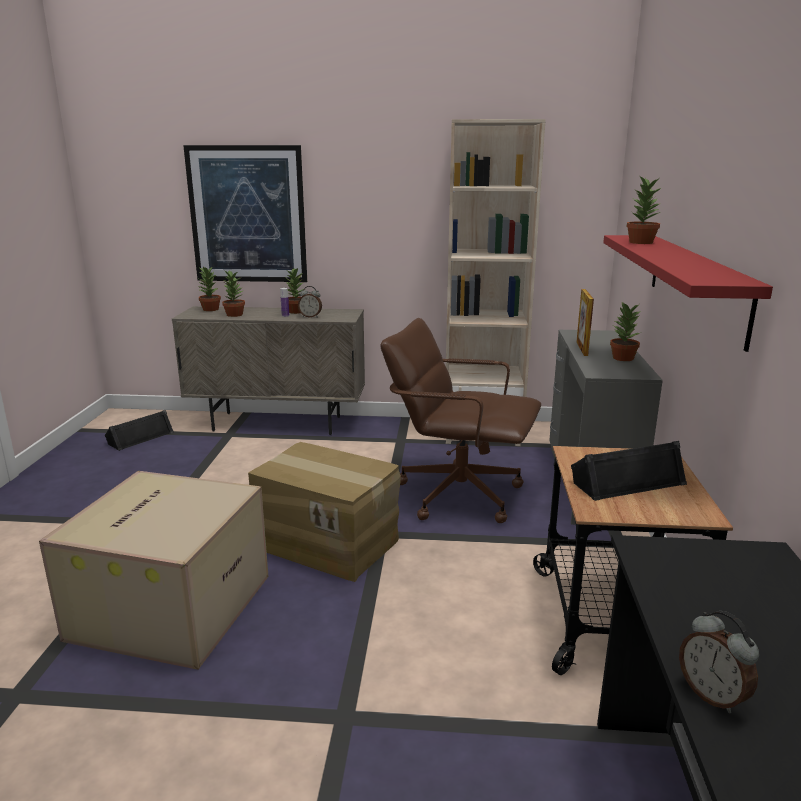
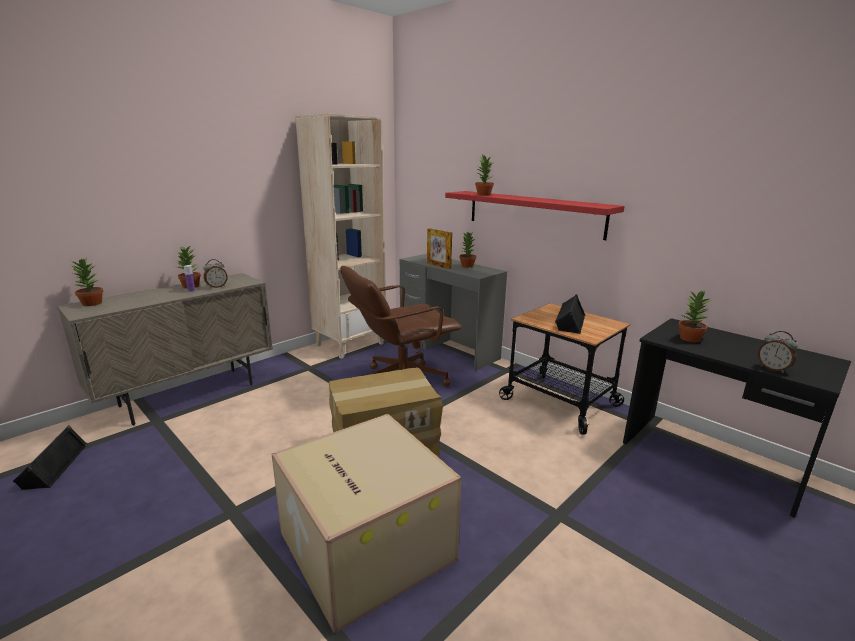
camera: 50 degrees left, 0 degrees up
(234, 314) = (135, 301): potted plant -> potted plant (689, 338)
(247, 215) = (114, 199): picture -> none
(712, 695) = (773, 369): alarm clock -> alarm clock turned 45 degrees clockwise

